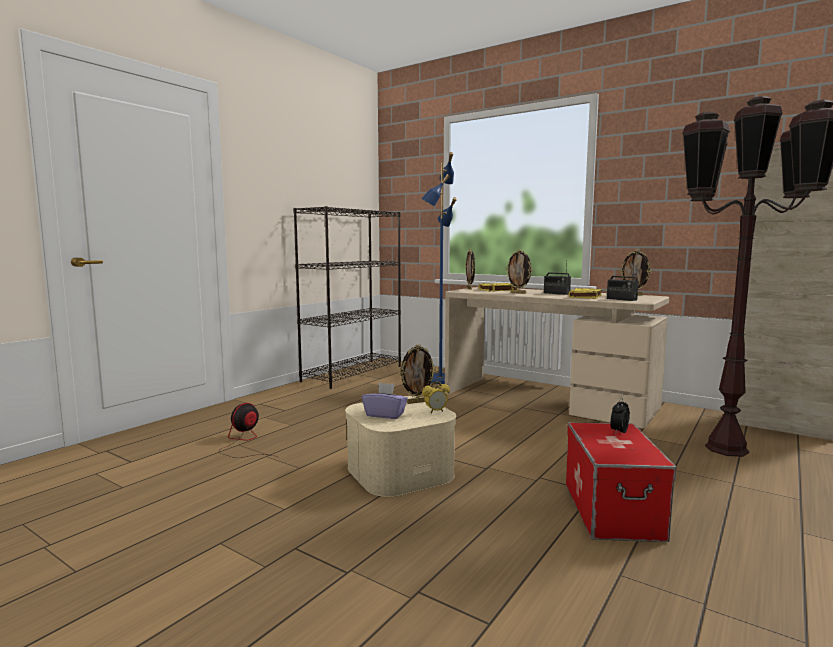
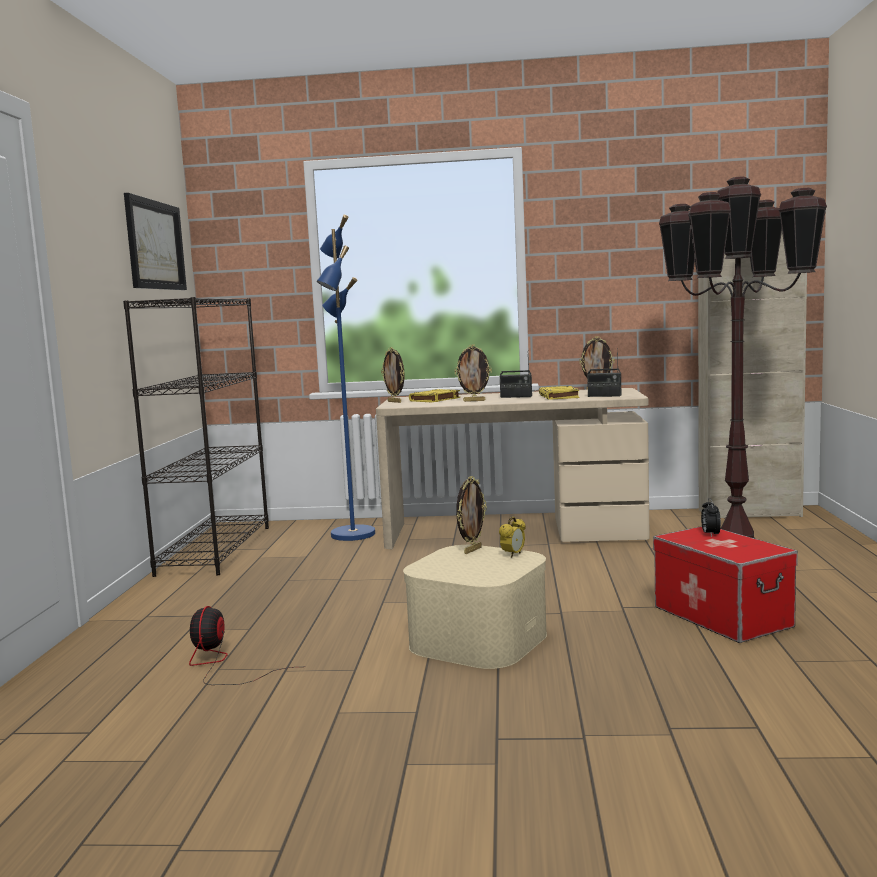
camera: 30 degrees left, 0 degrees up
(337, 175) = (155, 245): none -> picture
(385, 415) = (467, 570): purple tissue box -> none

